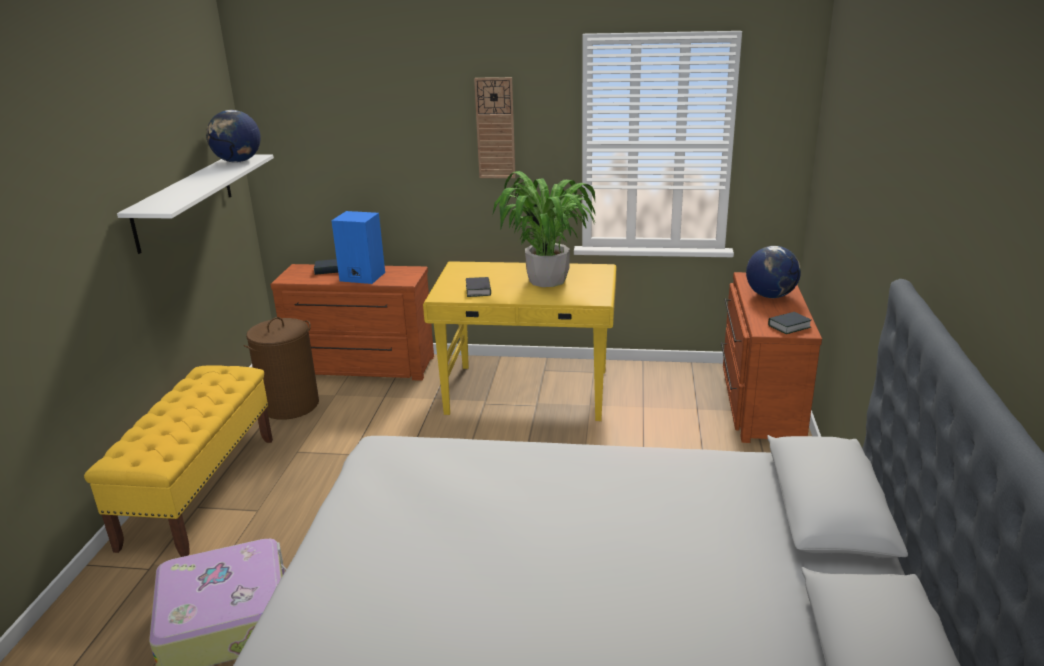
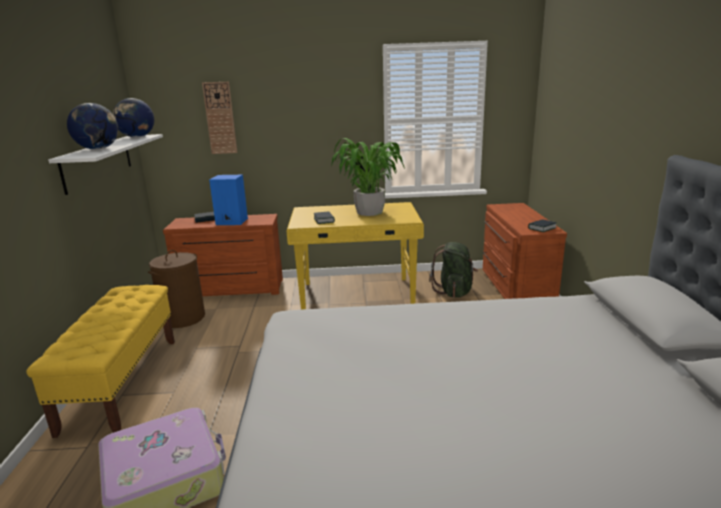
camera: 10 degrees left, 5 degrees down
(495, 128) = (324, 112): wall clock -> wall clock (220, 118)
(667, 400) = (454, 292): none -> green backpack
(770, 296) = (518, 214): globe -> globe (98, 149)

